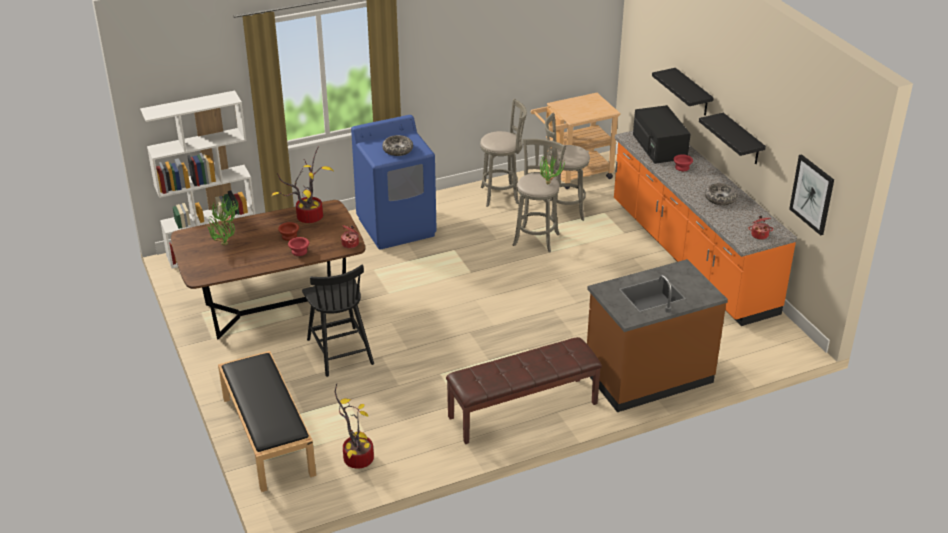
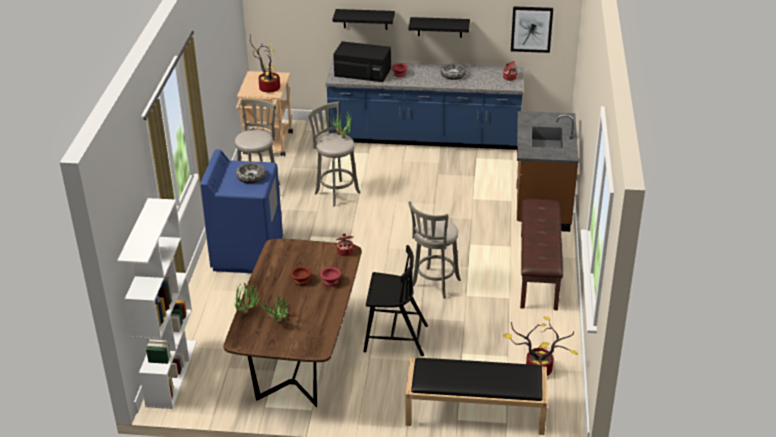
camera: 60 degrees left, 0 degrees up
(309, 215) = (279, 261): potted plant -> potted plant (267, 88)
(563, 210) = (311, 167): grey stool -> grey stool (434, 284)
(690, 257) = (424, 138): orange counter -> blue counter

